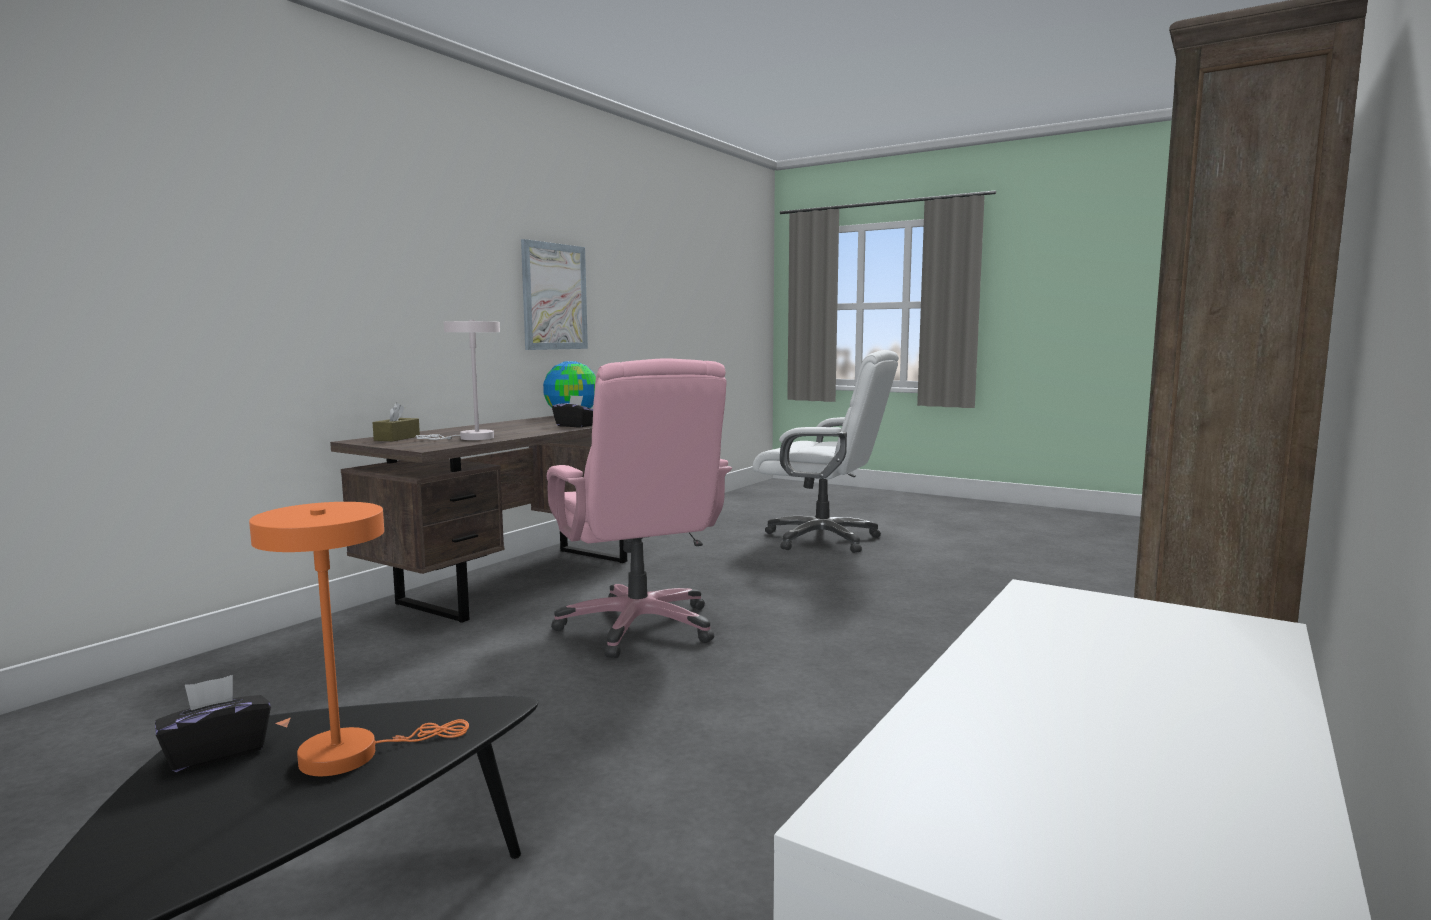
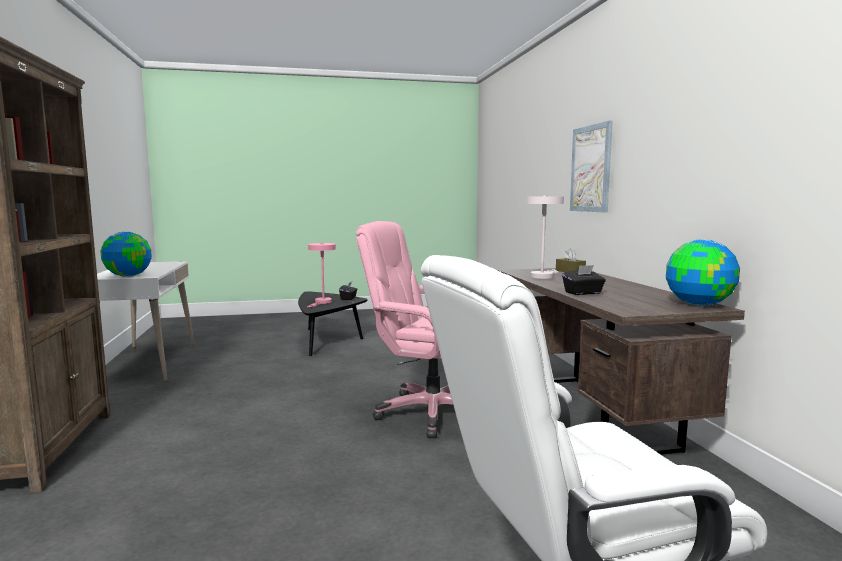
camera: 135 degrees right, 0 degrees up
(353, 753) = (322, 302): orange table lamp -> pink table lamp
(554, 296) = (750, 160): picture -> picture (591, 168)
(1123, 614) = (128, 276): none -> globe

